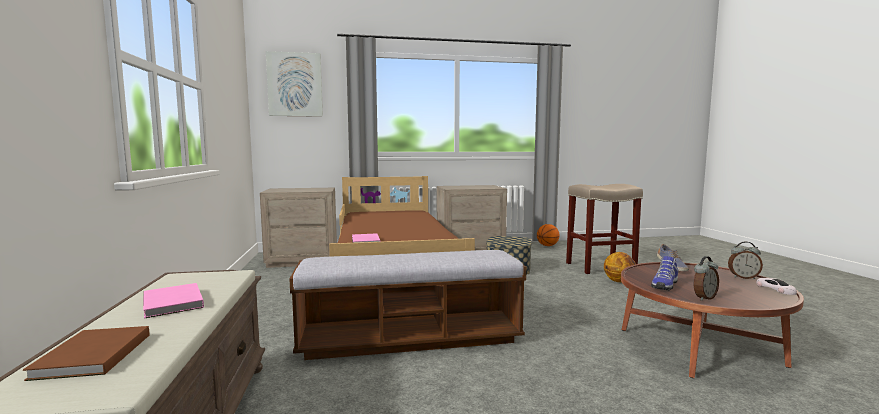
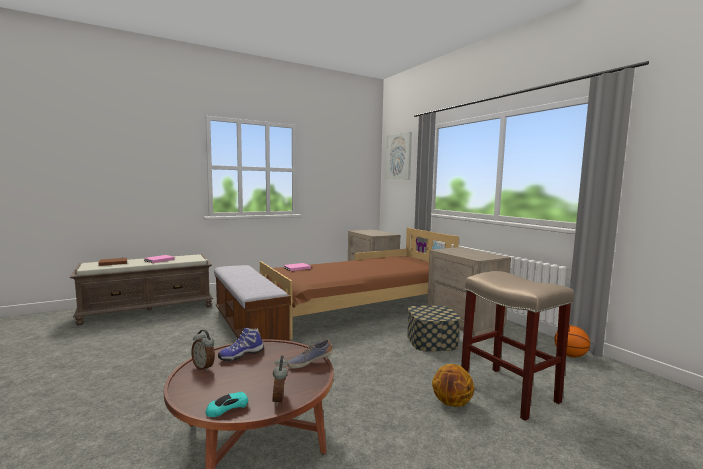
camera: 70 degrees right, 0 degrees up
(664, 285) = (241, 354): shoe -> shoe turned 60 degrees counterclockwise
(776, 289) = (227, 408): white toy car -> turquoise toy car

